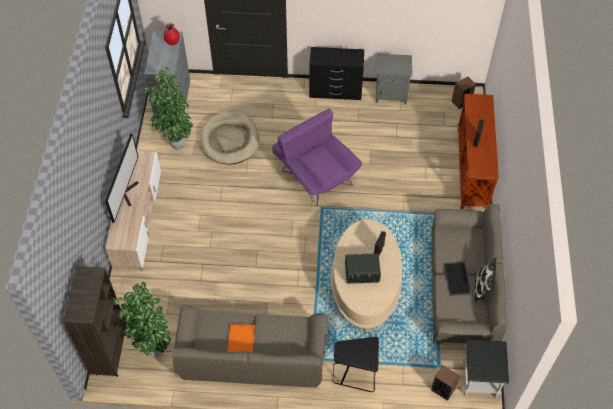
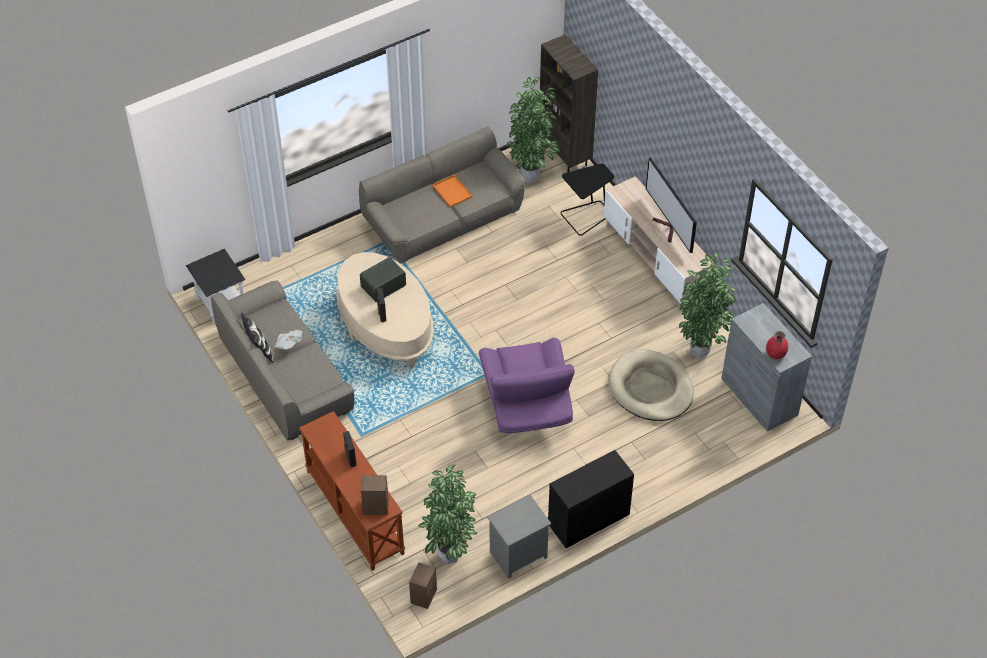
camera: 145 degrees right, 5 degrees down
(315, 173) = (526, 405): purple armchair -> purple armchair turned 60 degrees clockwise
(355, 374) = (339, 250): black side table -> black side table (586, 216)
(431, 112) = (451, 558): none -> potted plant
(442, 389) = (251, 280): speaker -> speaker (376, 506)
(457, 279) = (289, 344): tray -> newspaper

